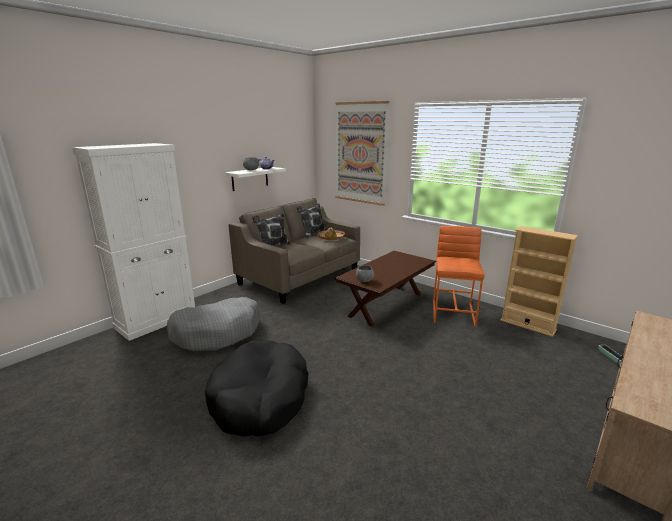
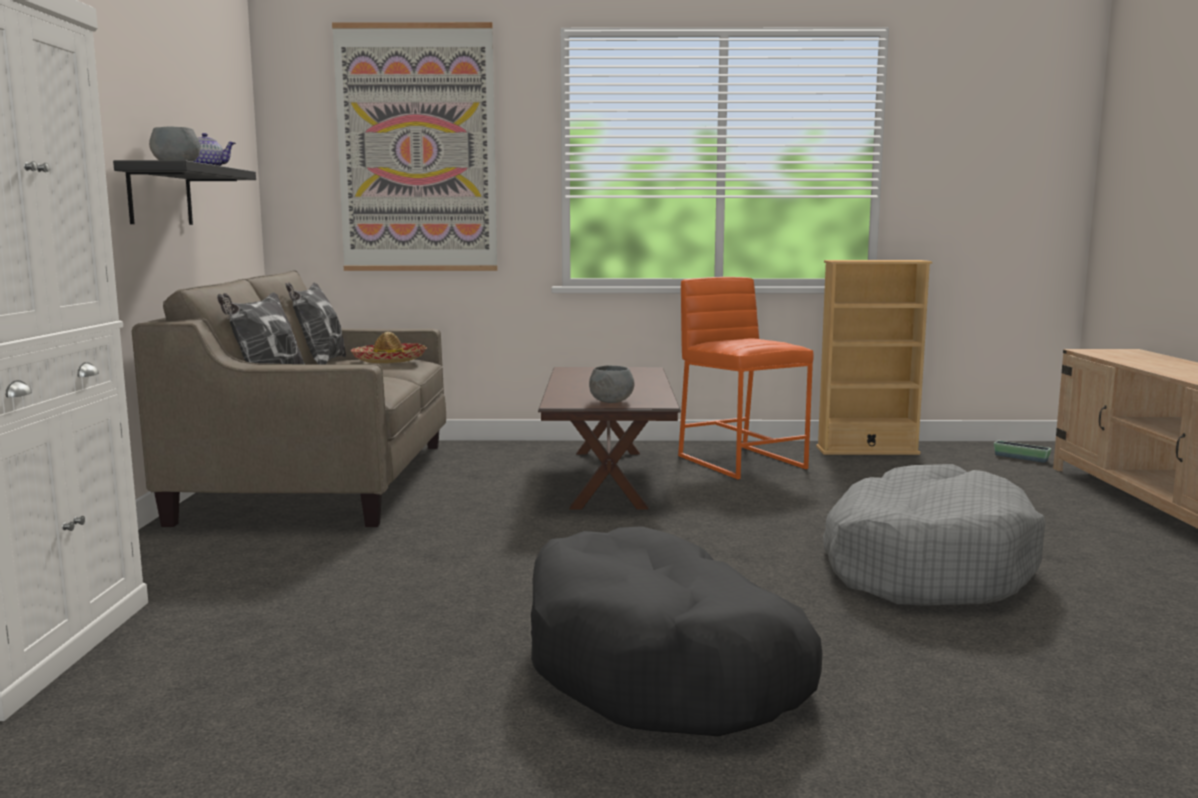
camera: 40 degrees left, 10 degrees down
(217, 332) = (304, 614): grey dog bed -> grey dog bed (924, 565)
(250, 178) = (160, 195): white shelf -> black shelf

